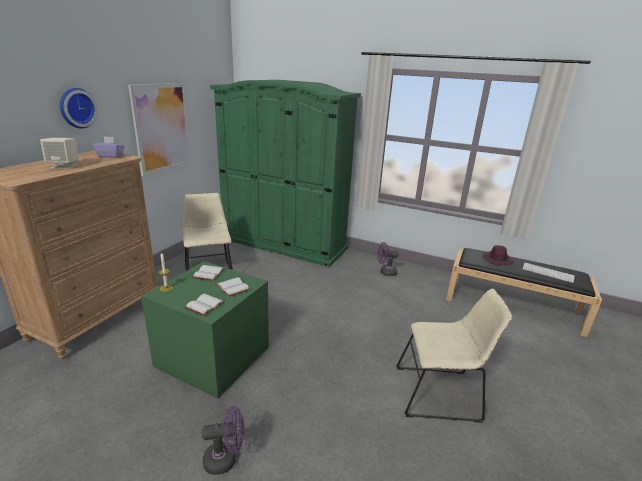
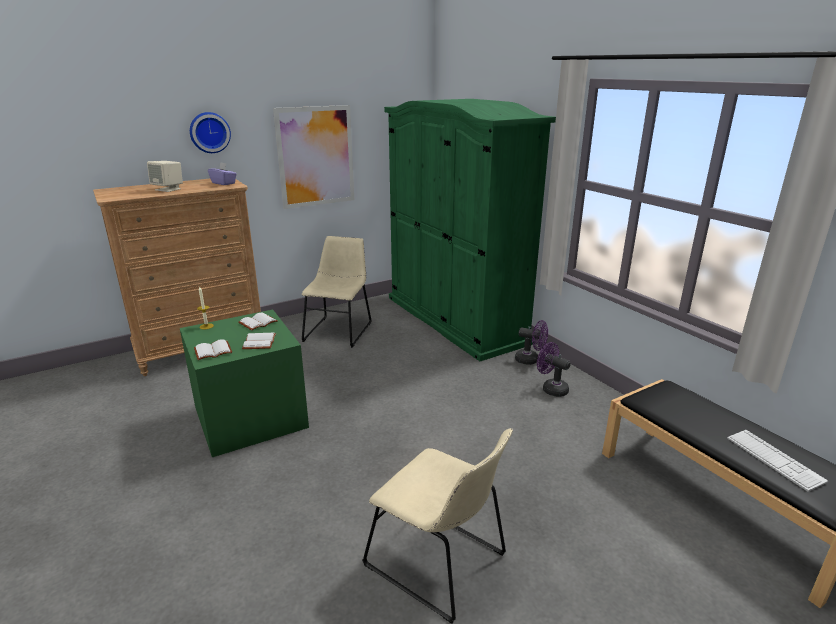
camera: 35 degrees right, 0 degrees up
(225, 459) = (159, 513): purple fan -> purple fan (530, 360)
(497, 260) = (696, 413): purple hat -> none

